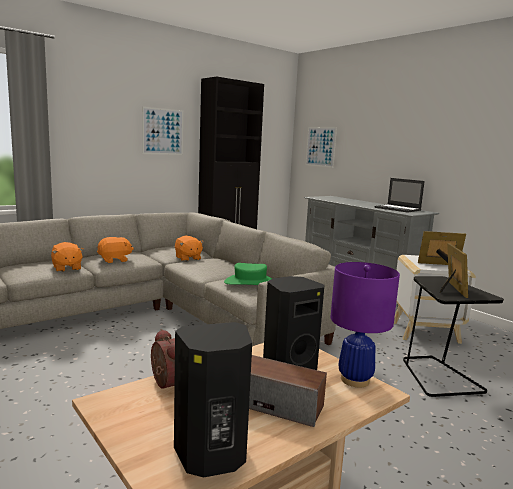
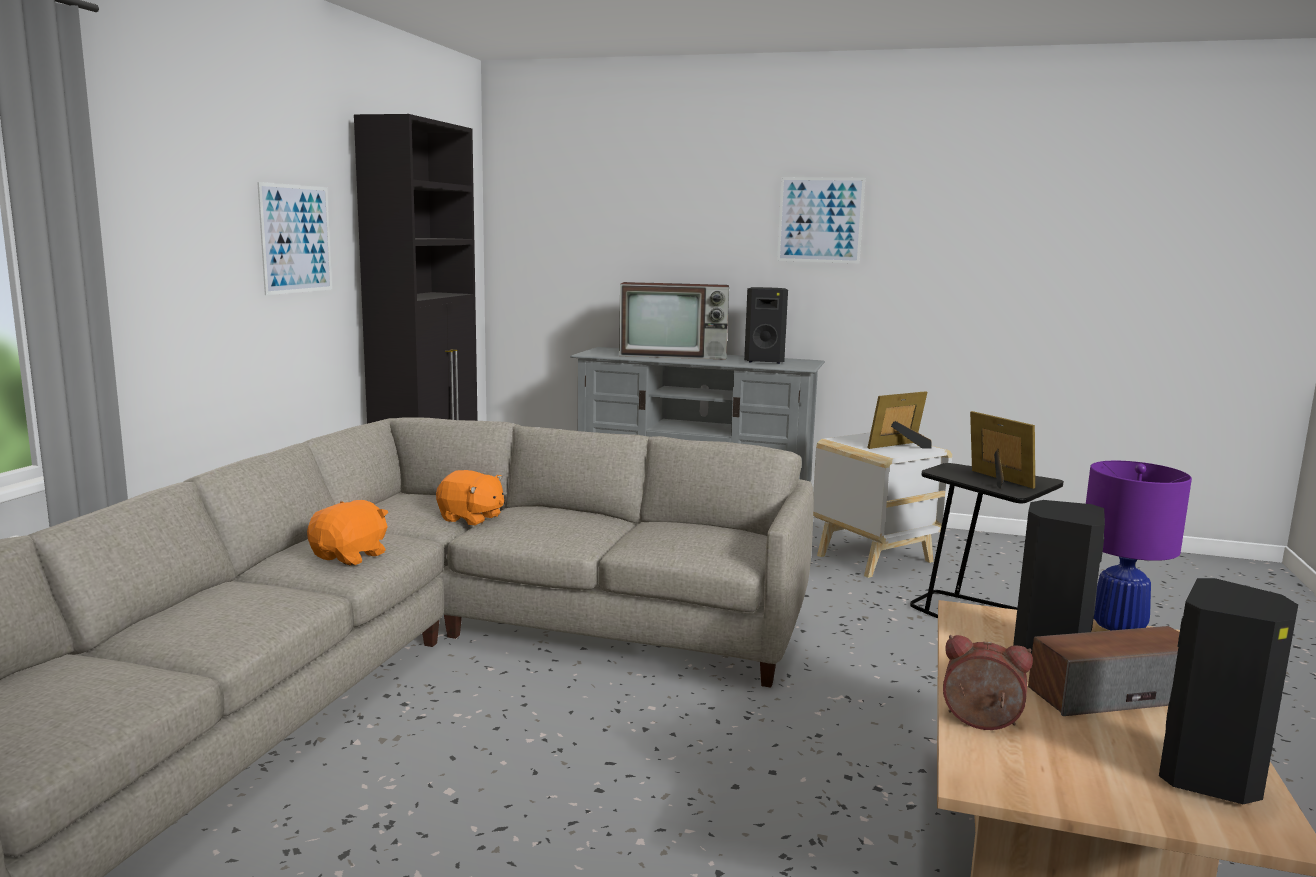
camera: 35 degrees left, 0 degrees up
(66, 268) = (285, 600): orange plush toy -> none
(250, 283) = (691, 538): green hat -> none
(320, 146) = (560, 252): picture -> picture (820, 220)
(357, 202) = (675, 355): none -> television
(398, 209) = (764, 361): laptop -> black speaker

